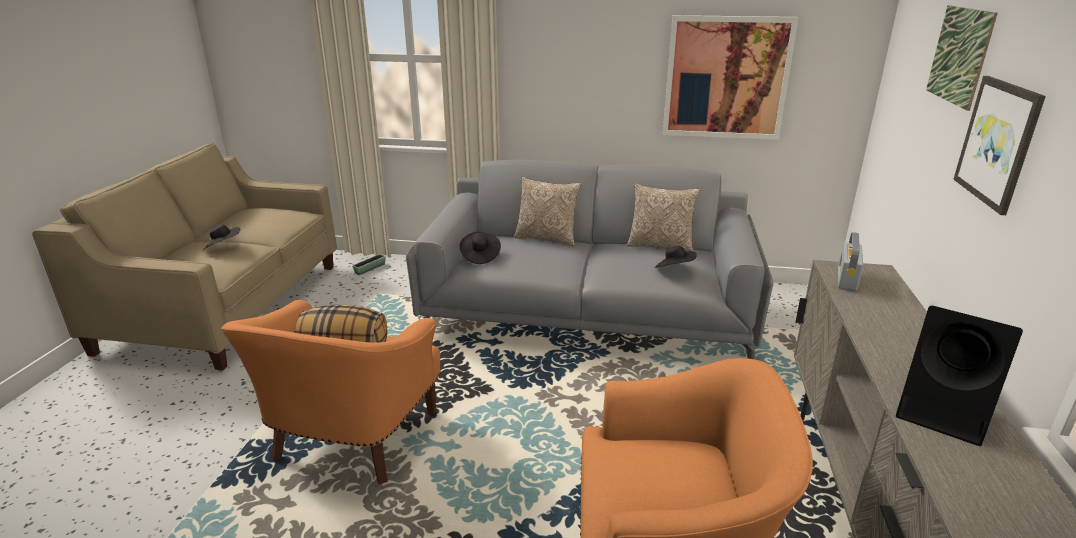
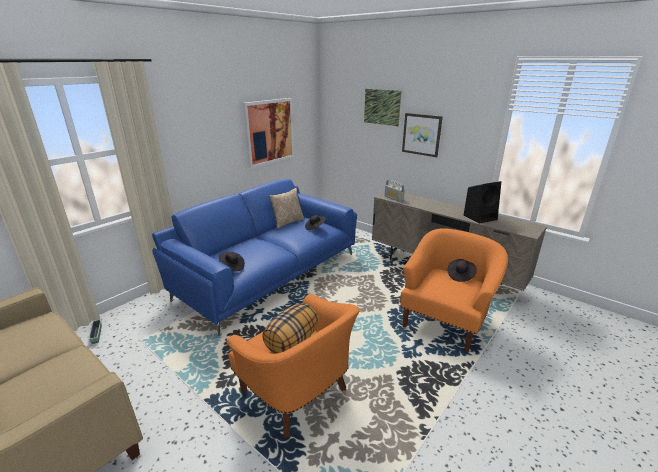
camera: 60 degrees left, 0 degrees up
(223, 248) = (45, 373): black hat -> black hat (460, 275)
(547, 238) = (238, 243): pillow -> none
(588, 313) = (268, 274): grey sofa -> blue sofa

